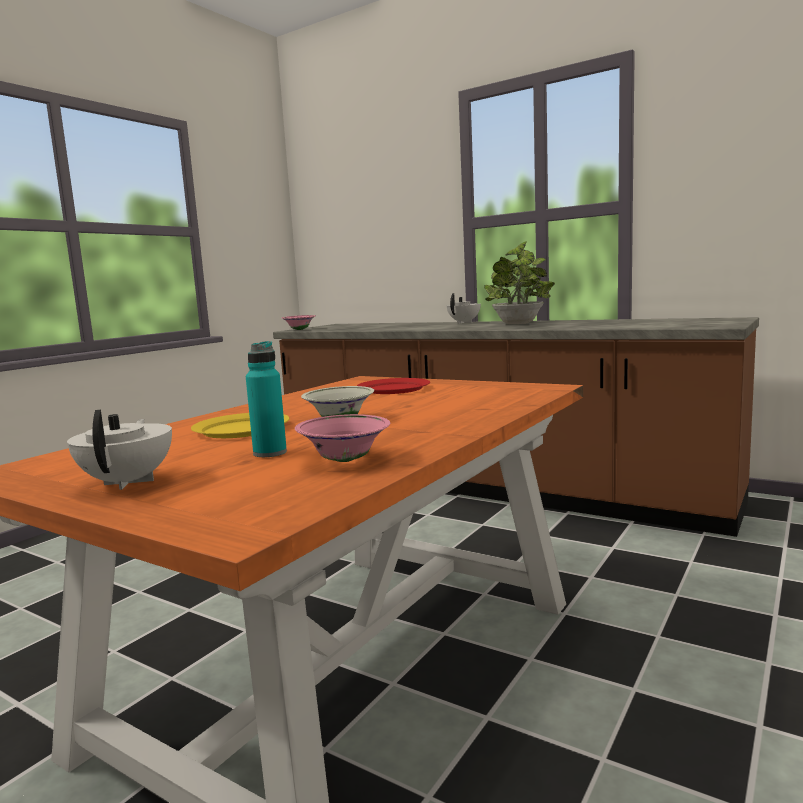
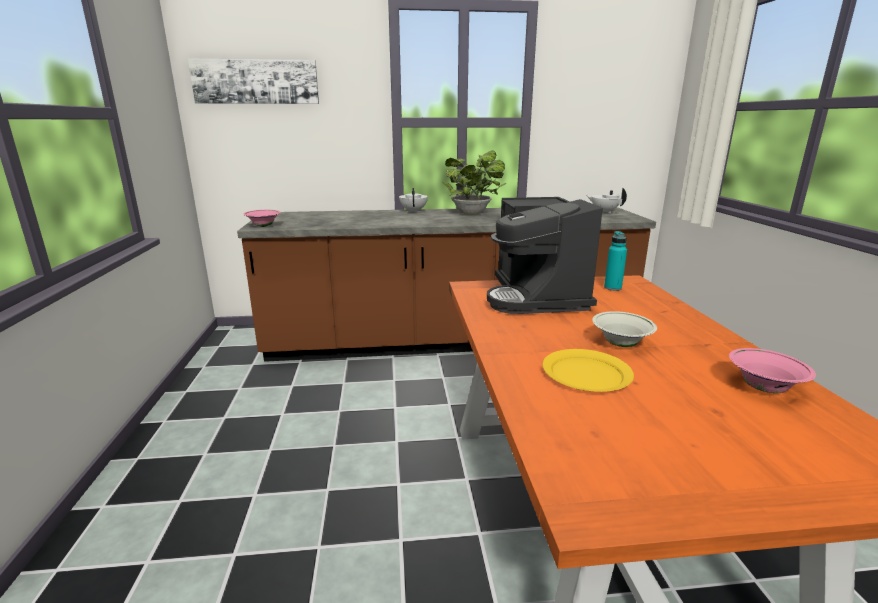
camera: 40 degrees left, 10 degrees up
(129, 482) = (730, 468): white teapot -> white teapot (604, 212)
(270, 453) = (700, 396): turquoise bottle -> turquoise bottle (612, 288)
(346, 199) = (256, 82): none -> picture
(393, 389) = (536, 297): red plate -> coffee machine

